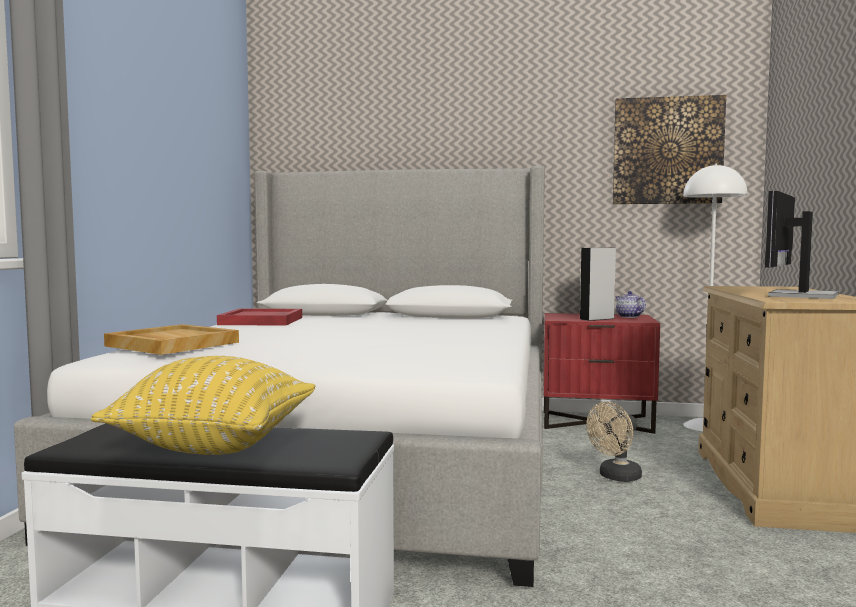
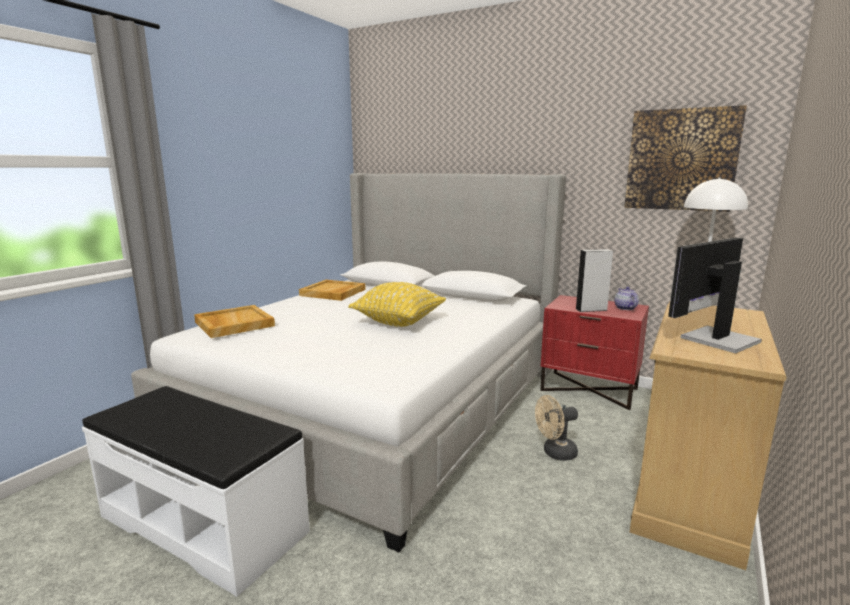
camera: 20 degrees right, 10 degrees up
(215, 446) = (181, 427): yellow pillow -> yellow pillow (398, 322)
(262, 321) = (333, 292): red tray -> beige tray

